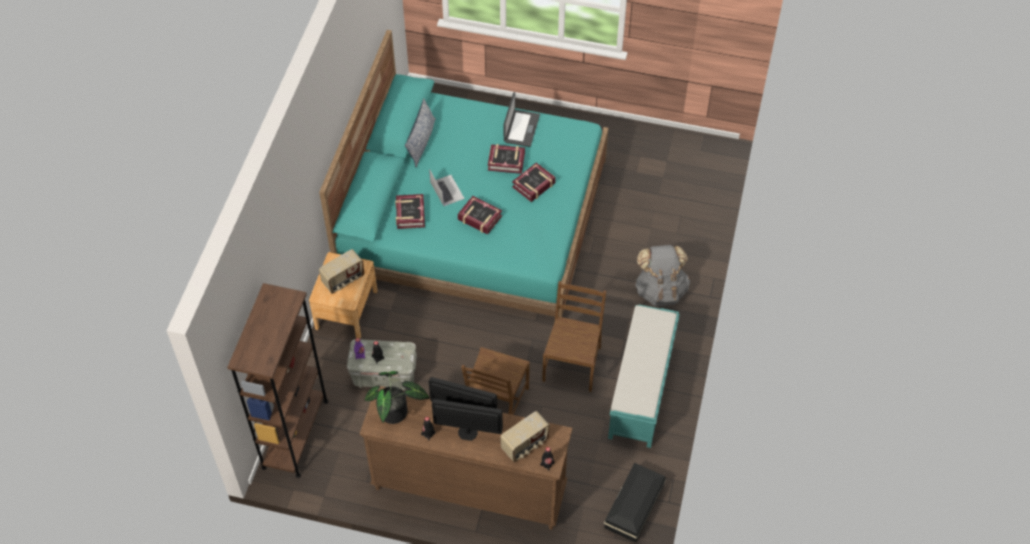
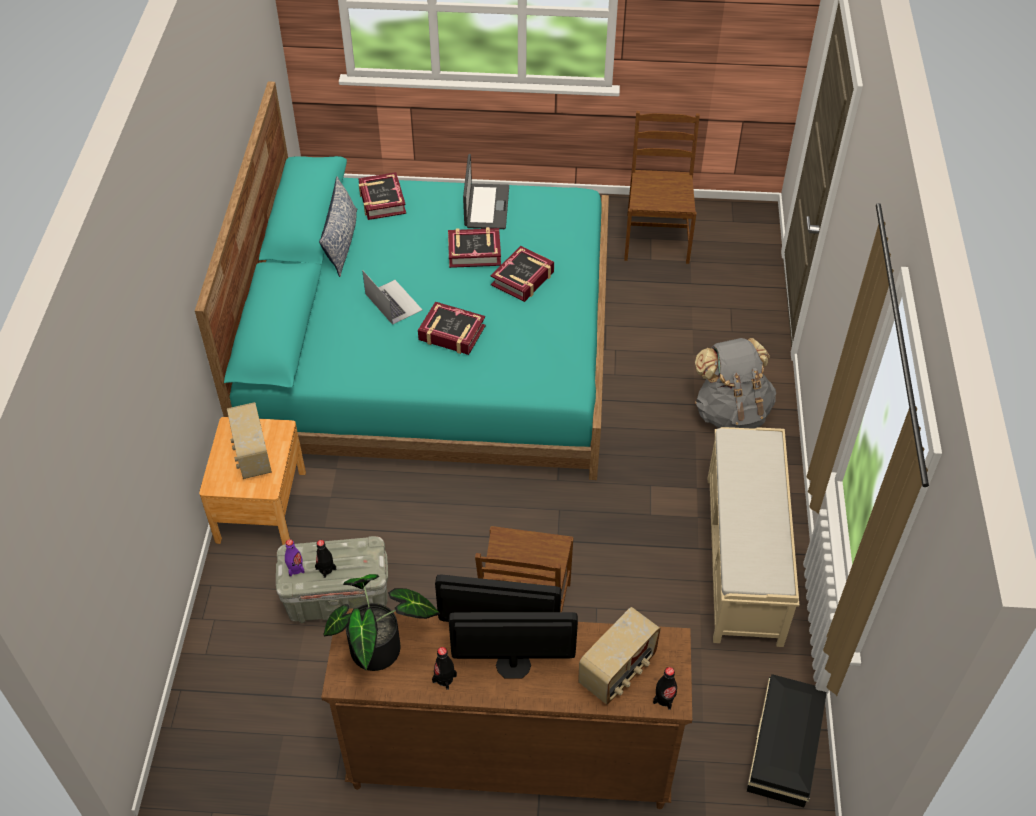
camera: 10 degrees left, 5 degrees down
(295, 434) = (204, 716): brown bookcase -> none
(343, 280) = (252, 455): radio -> radio turned 120 degrees clockwise
(410, 214) = (342, 342): book -> book (382, 201)
(572, 363) = (628, 536): brown chair -> brown chair (656, 238)
(641, 390) = (743, 559): turquoise bench -> beige bench

